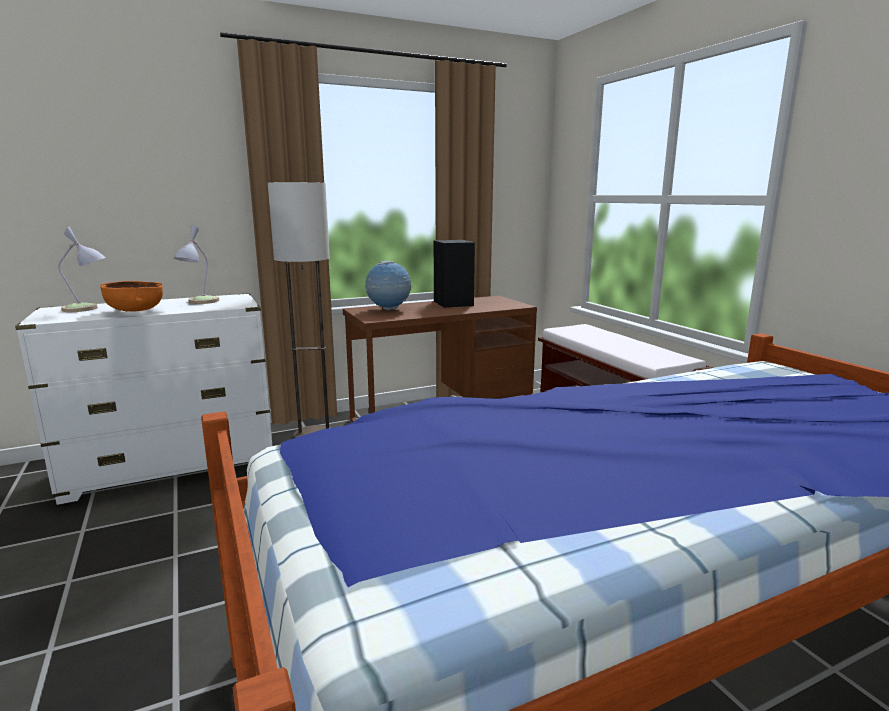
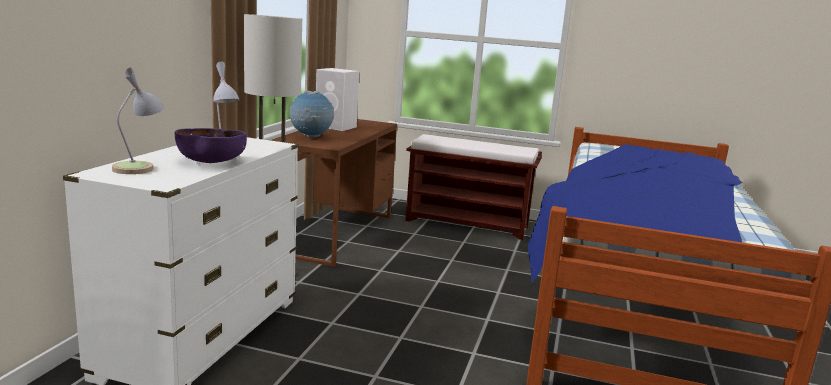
camera: 50 degrees left, 0 degrees up
(135, 311) = (211, 162): orange bowl -> purple bowl
(453, 303) = (336, 127): black speaker -> white speaker

